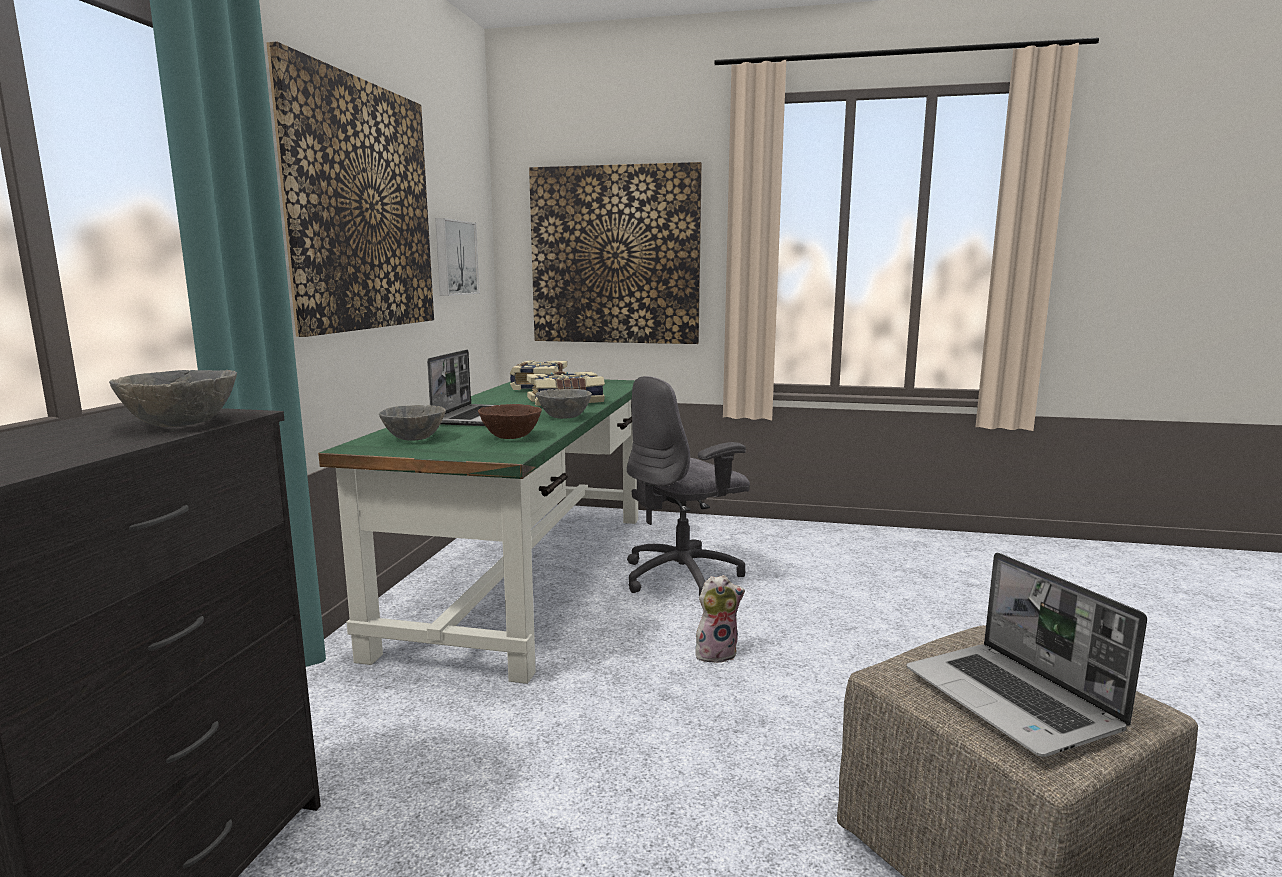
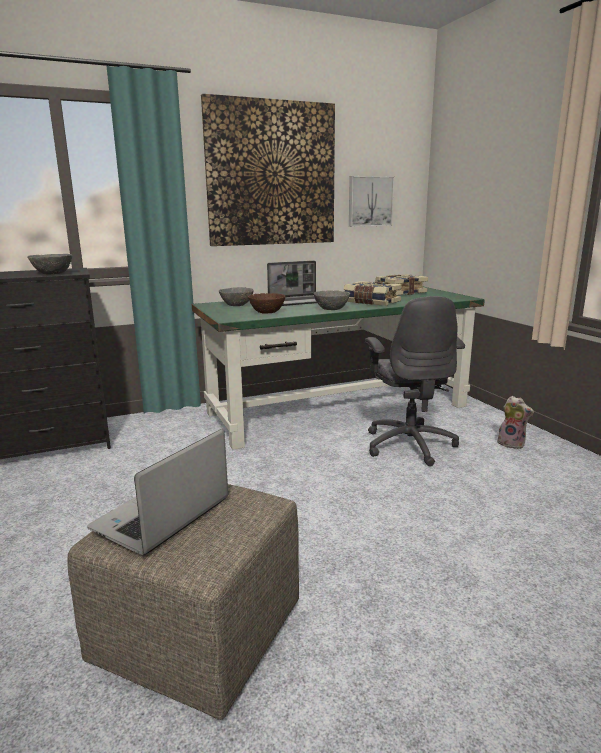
camera: 55 degrees right, 5 degrees up
(615, 255) = (488, 196): picture -> none
(683, 576) = (409, 444): grey office chair -> grey office chair turned 120 degrees counterclockwise
(716, 653) = (327, 483): plush toy -> plush toy (512, 444)

